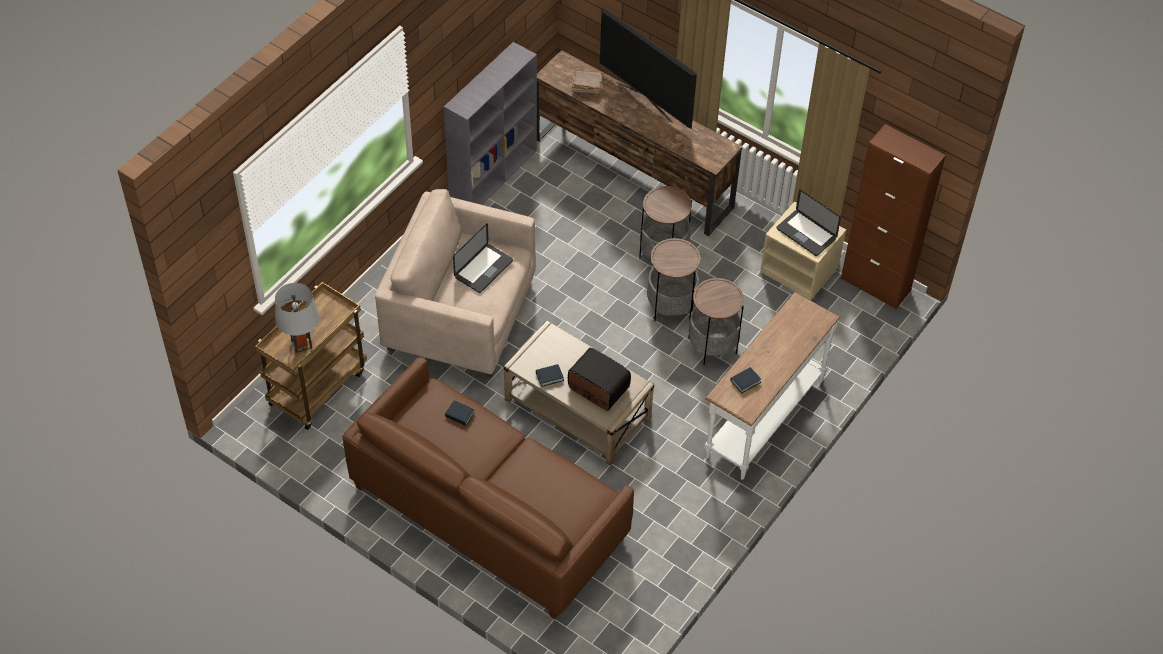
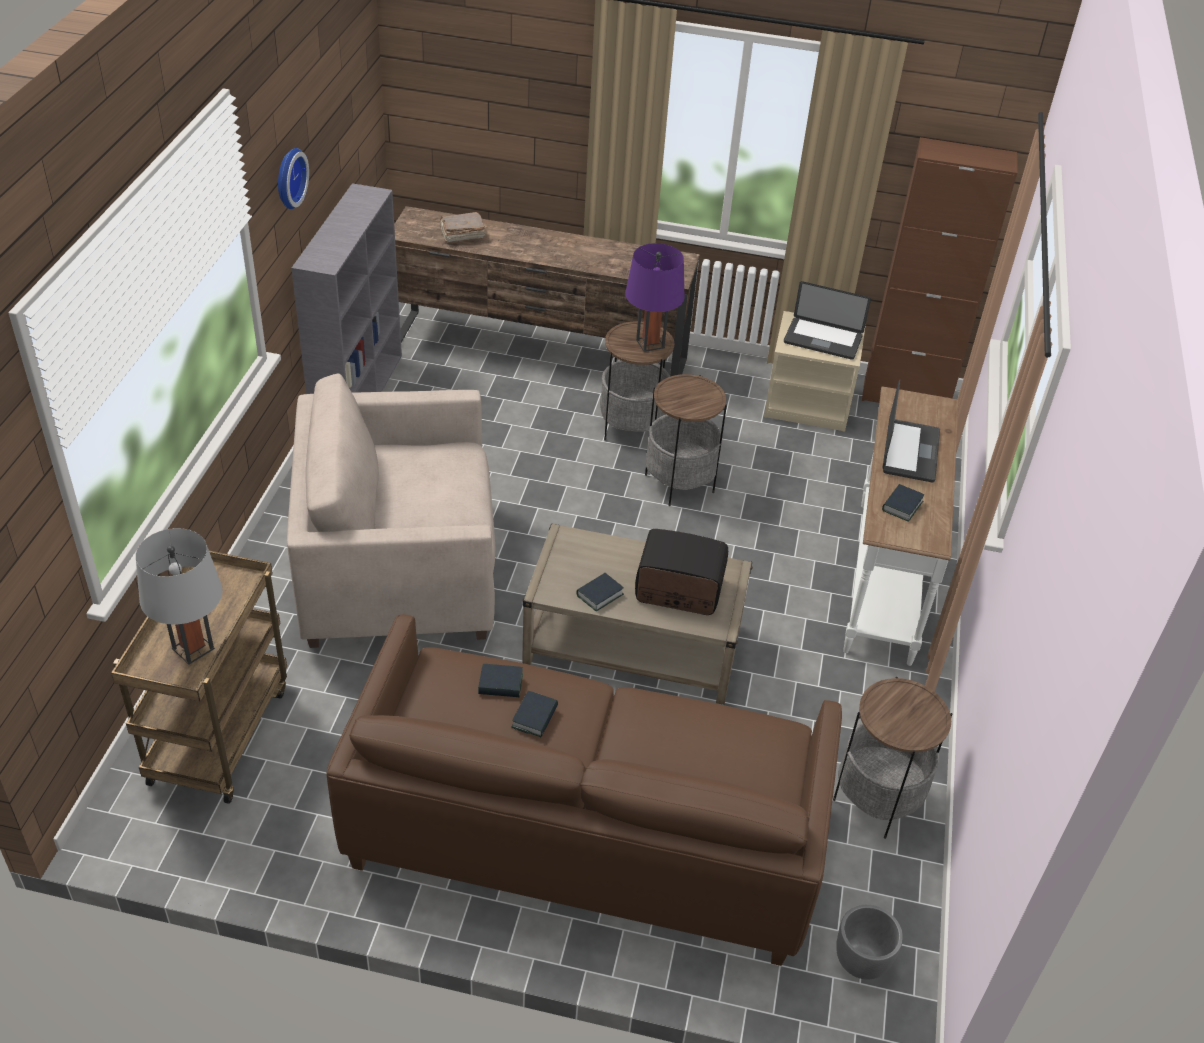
camera: 25 degrees left, 10 degrees down
(449, 56) = (288, 177): none -> wall clock
(468, 440) = (535, 717): none -> book
(483, 269) = (429, 479): laptop -> laptop (910, 452)
(599, 633) = (860, 961): none -> grey planter
(645, 101) = (547, 235): television -> none
(673, 208) = (650, 344): none -> purple table lamp
(712, 346) = (761, 514): side table -> side table (877, 800)

